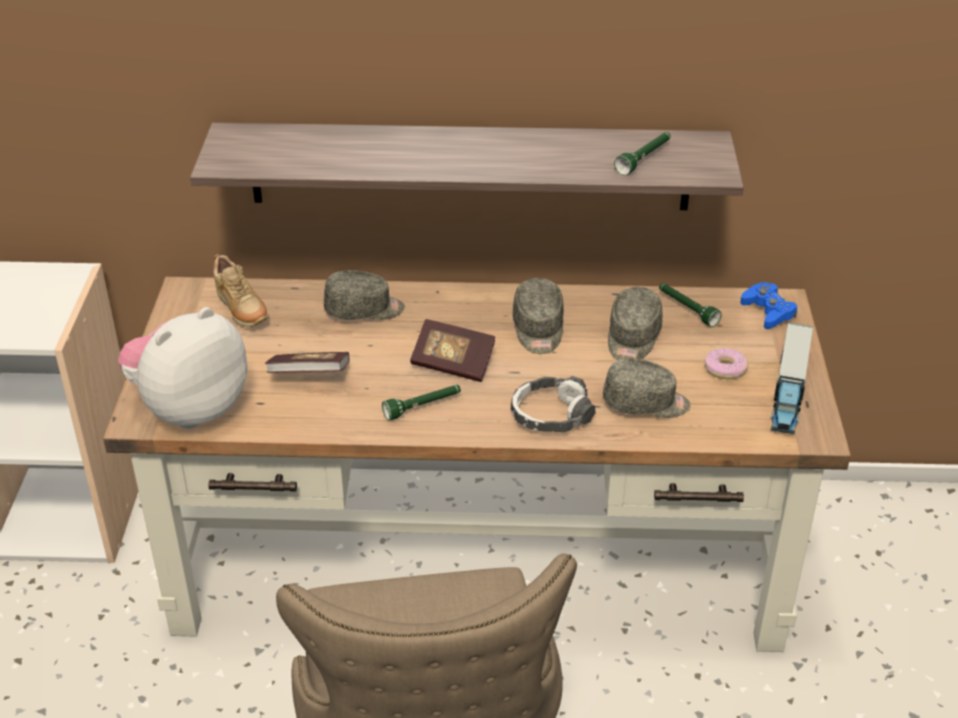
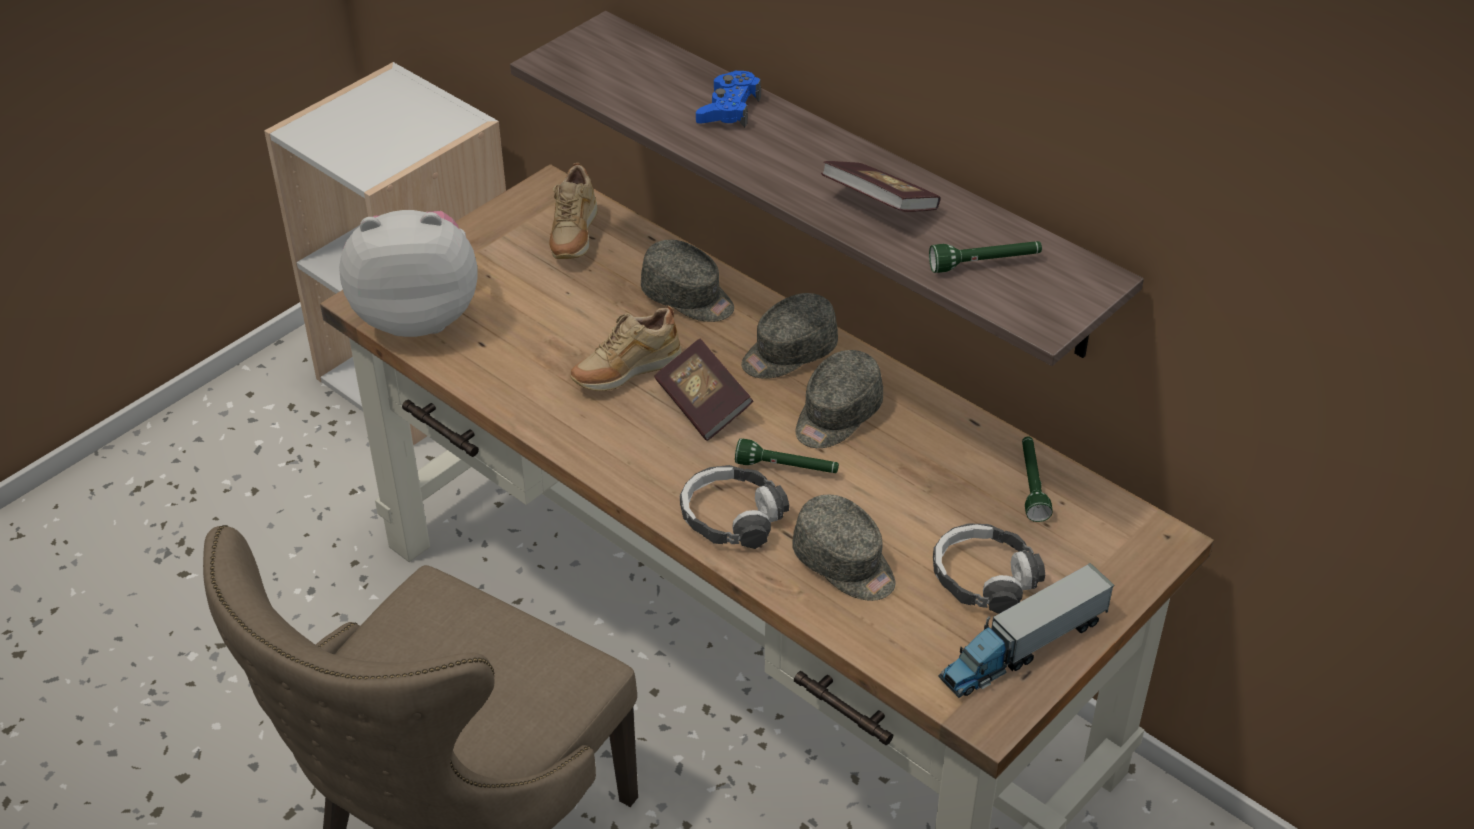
camera: 40 degrees right, 5 degrees up
(309, 376) = (555, 341): book -> book (879, 205)
(381, 371) = (625, 374): none -> beige shoe
(423, 407) = (619, 434): green flashlight -> green flashlight (787, 468)
(632, 338) = (925, 483): grey cap -> grey cap (788, 353)
(725, 369) = (984, 578): donut -> headphones
(768, 311) = (1127, 541): blue game controller -> blue game controller (729, 109)

